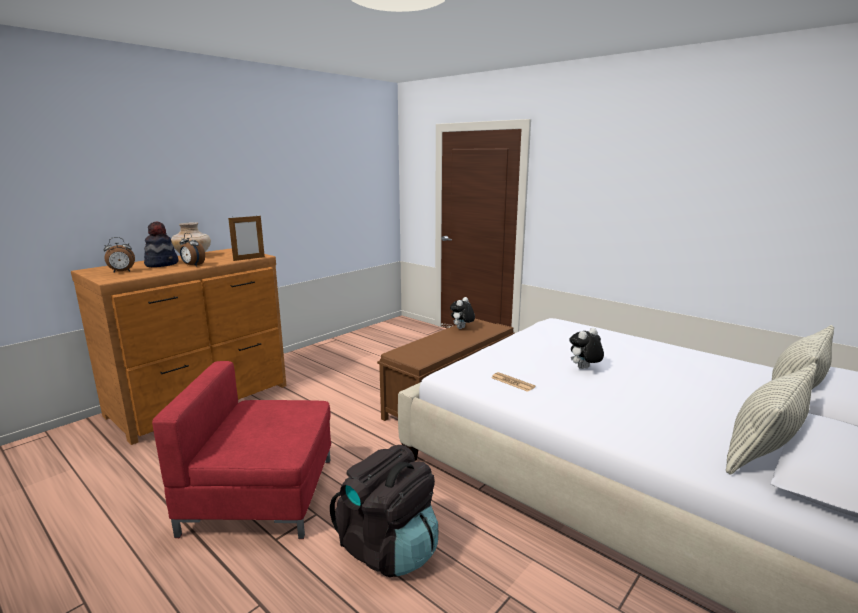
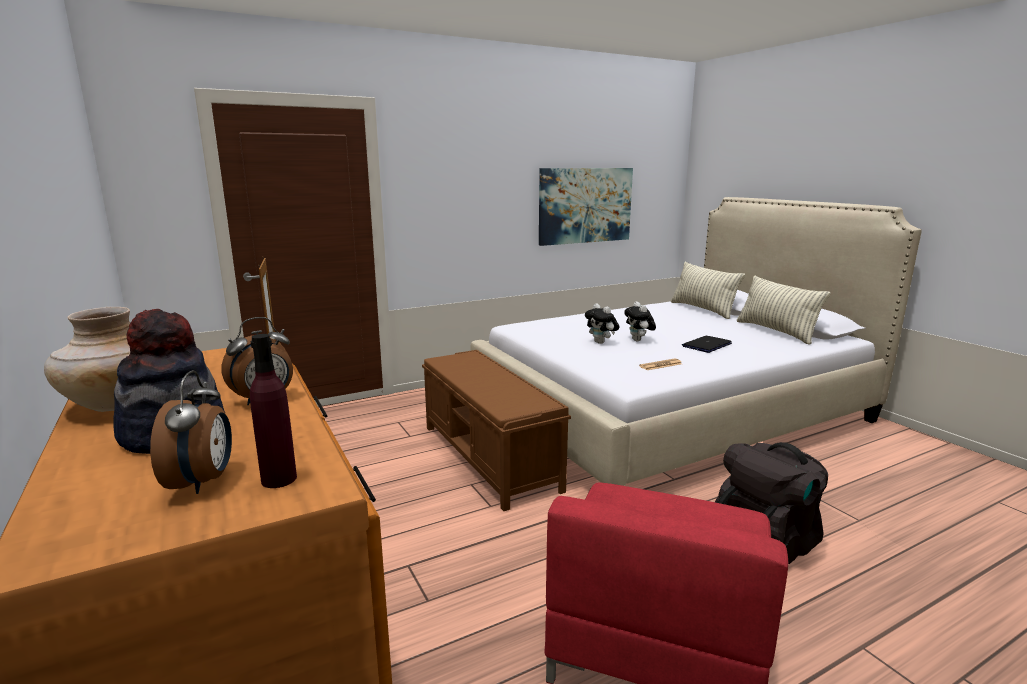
camera: 70 degrees left, 0 degrees up
(119, 276) = (279, 479): none -> purple bottle
(462, 328) = (456, 369): plush toy -> plush toy (601, 342)
(614, 401) = (706, 345): none -> laptop
(747, 225) = (585, 205): none -> picture

